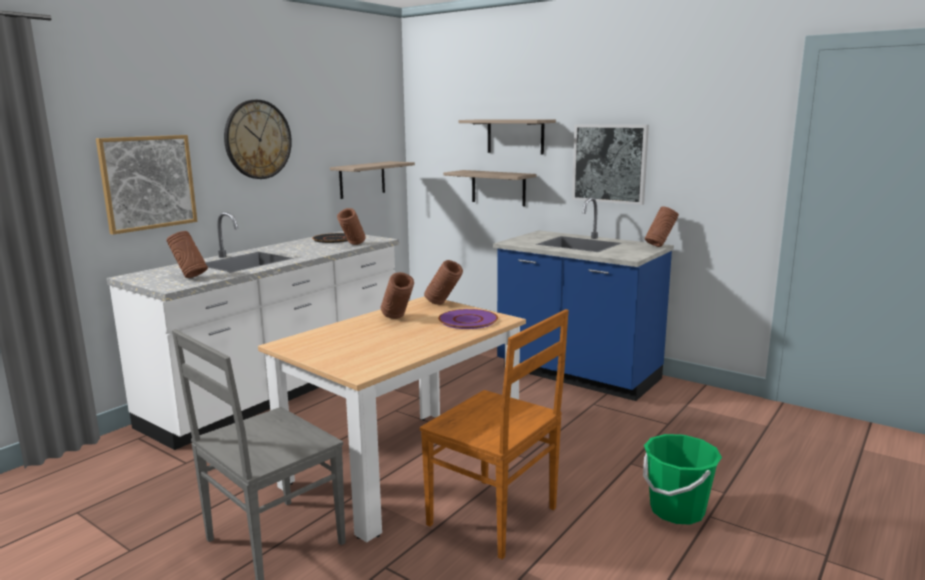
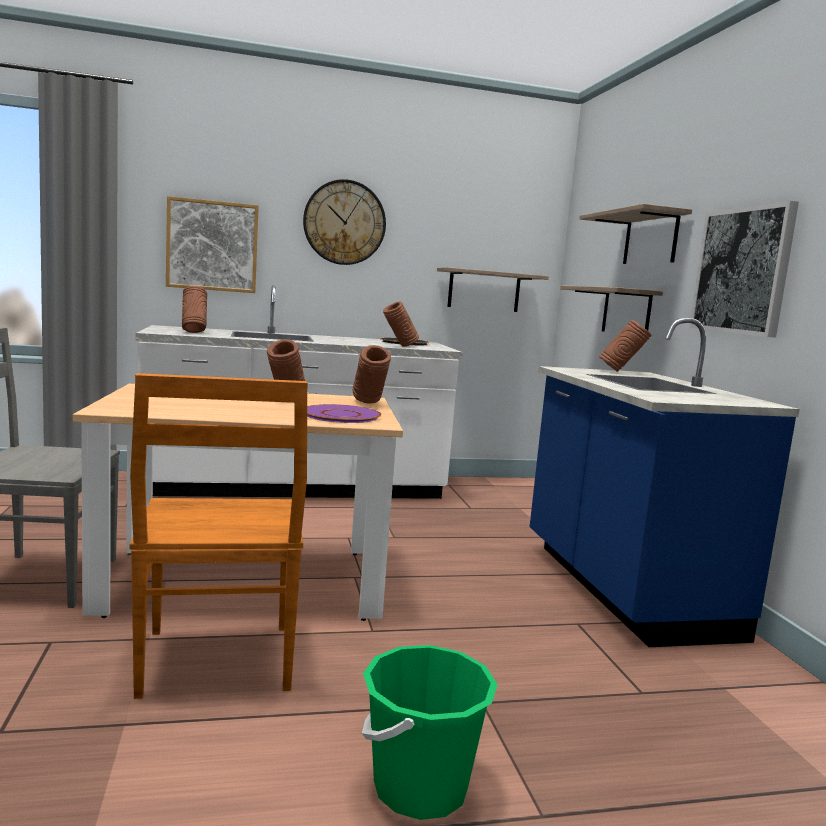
camera: 40 degrees right, 5 degrees down
(659, 246) = (766, 404): brown vase -> brown vase (621, 372)

